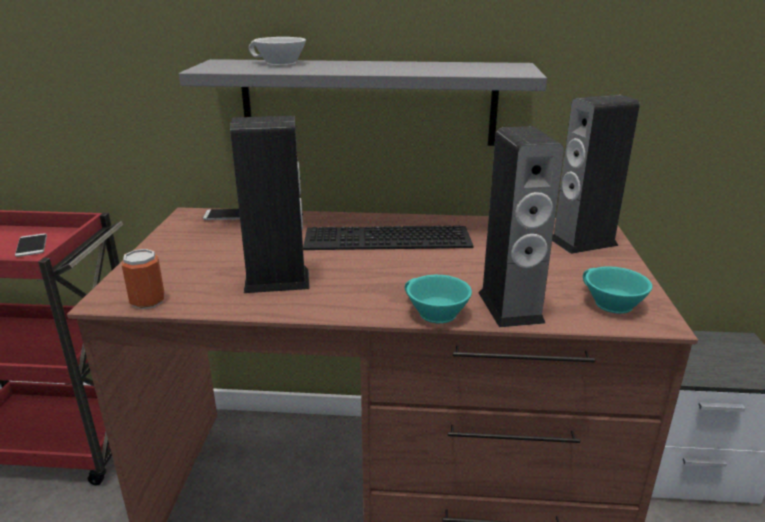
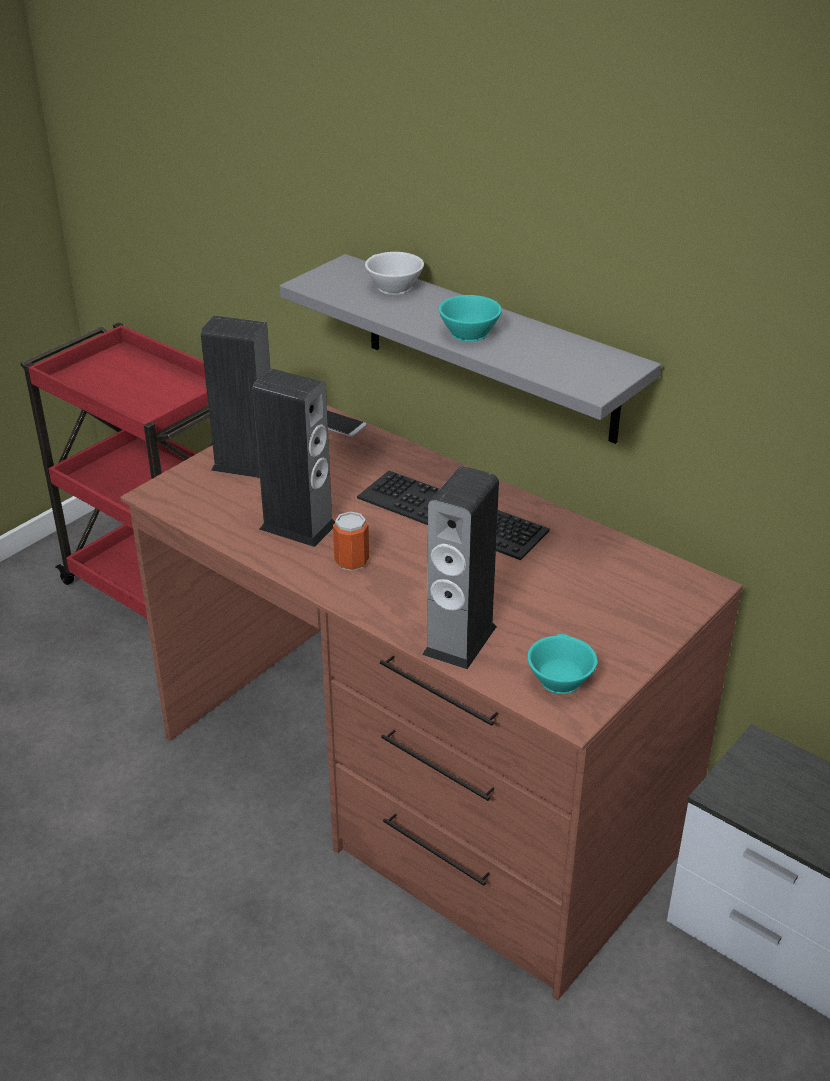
camera: 35 degrees right, 10 degrees up
(31, 245) = (162, 395): phone -> none
(148, 301) = (182, 508): can -> can (351, 561)
(434, 313) = (386, 617): turquoise cup -> turquoise cup (466, 332)
(583, 242) = (650, 600): speaker -> speaker (246, 464)

